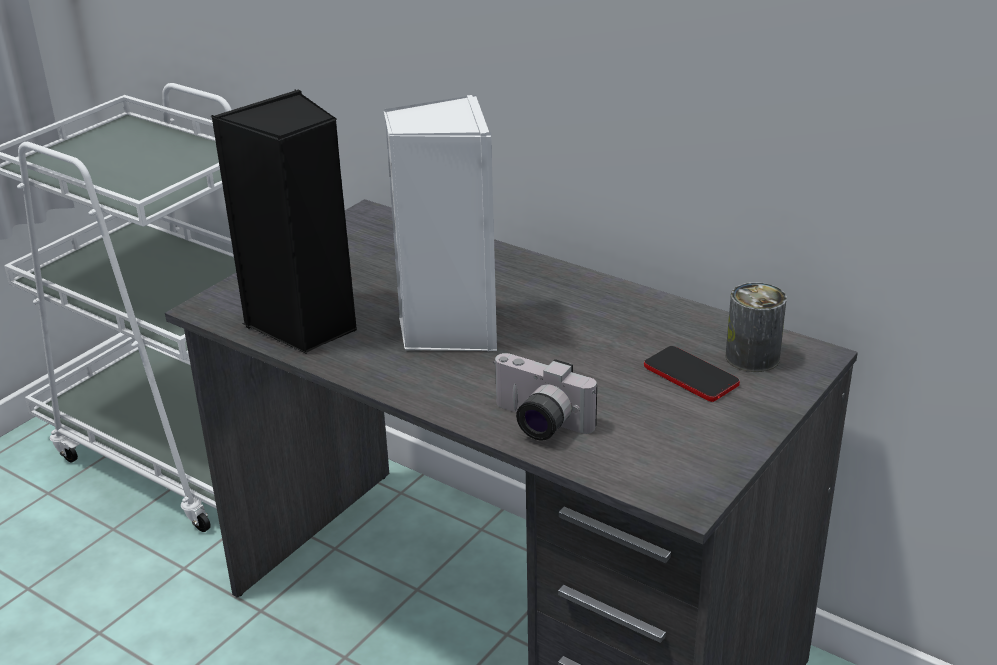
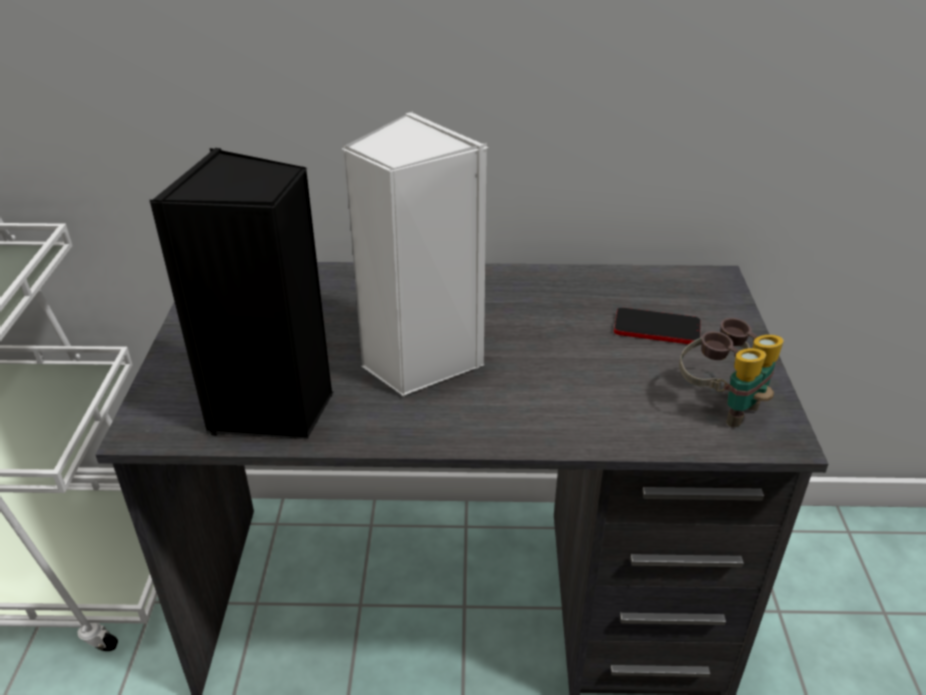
camera: 35 degrees left, 5 degrees up
(537, 423) = (595, 420): camera -> none
(666, 454) = (721, 404): none -> binoculars
(752, 357) = (679, 296): can -> none

